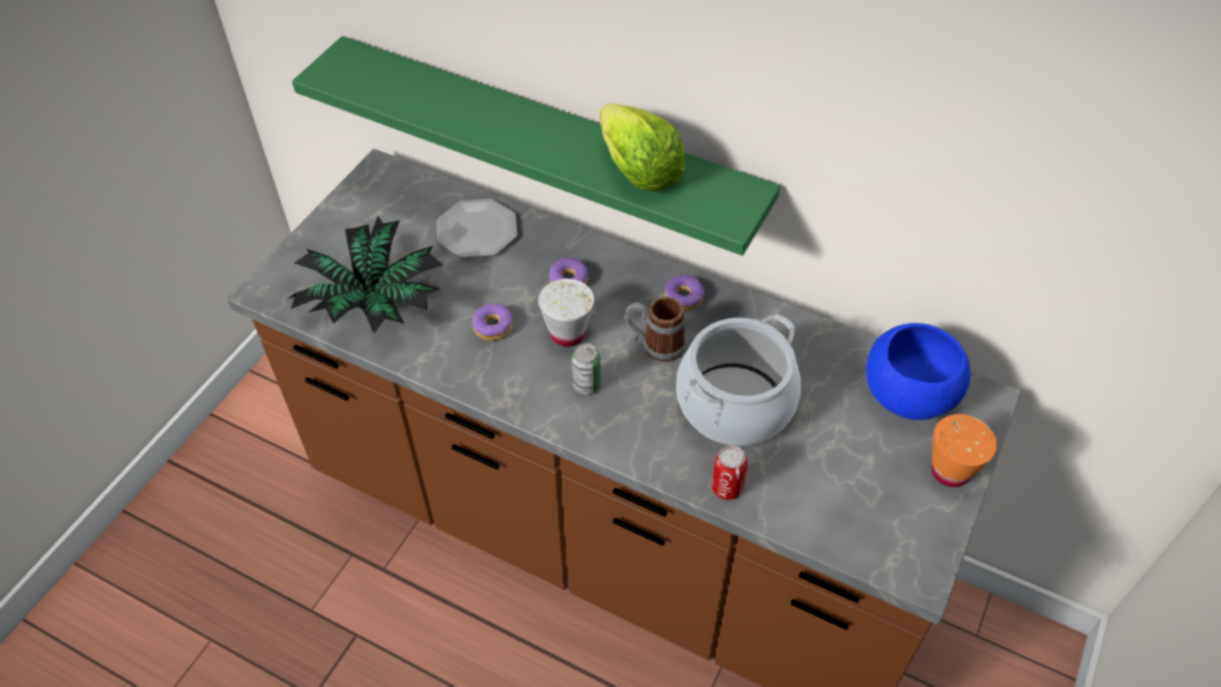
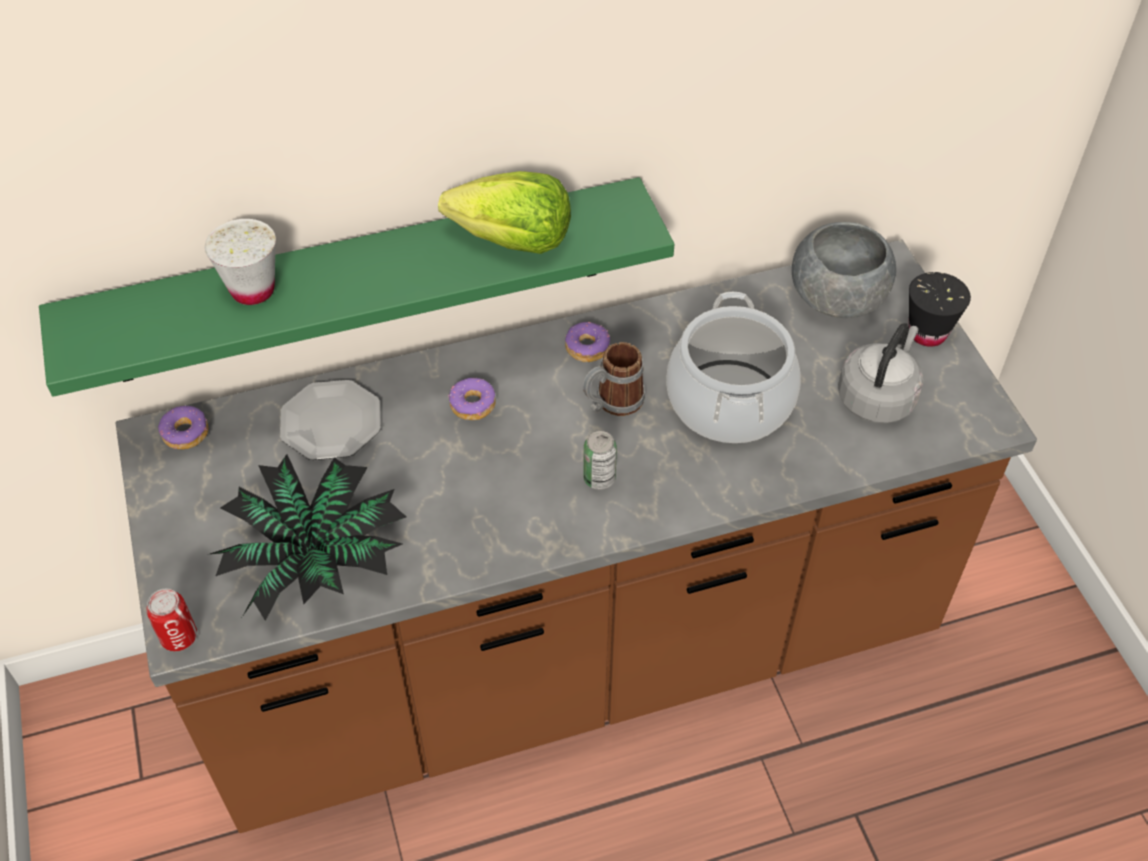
camera: 45 degrees left, 0 degrees up
(493, 327) = (457, 494): donut -> donut (186, 433)
(567, 333) = (529, 449): white cup -> white cup (253, 290)
(727, 487) = (801, 470): can -> can (179, 637)
(849, 485) = (877, 397): none -> grey kettle
(909, 394) = (838, 298): blue bowl -> grey bowl
(950, 471) = (927, 333): orange cup -> black cup

